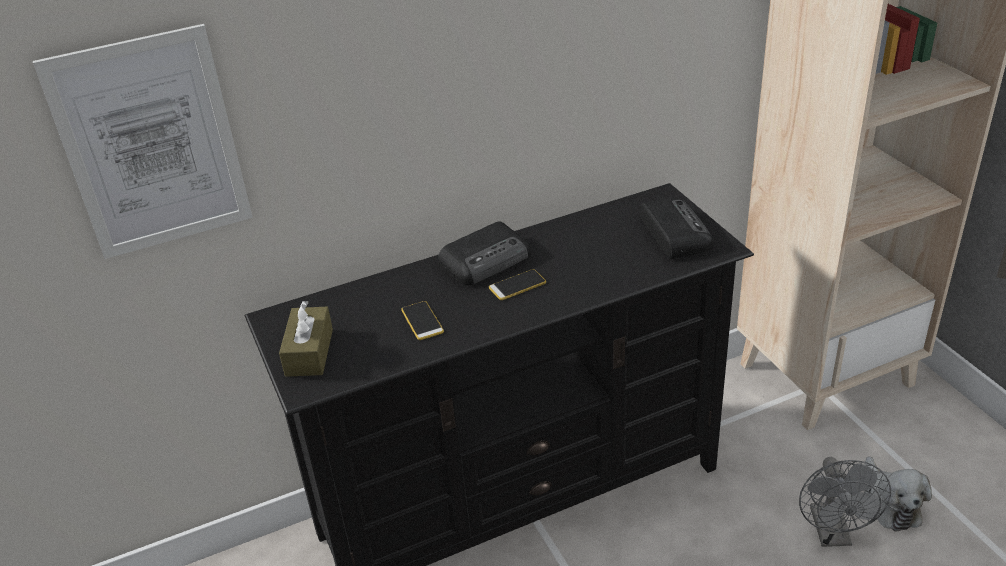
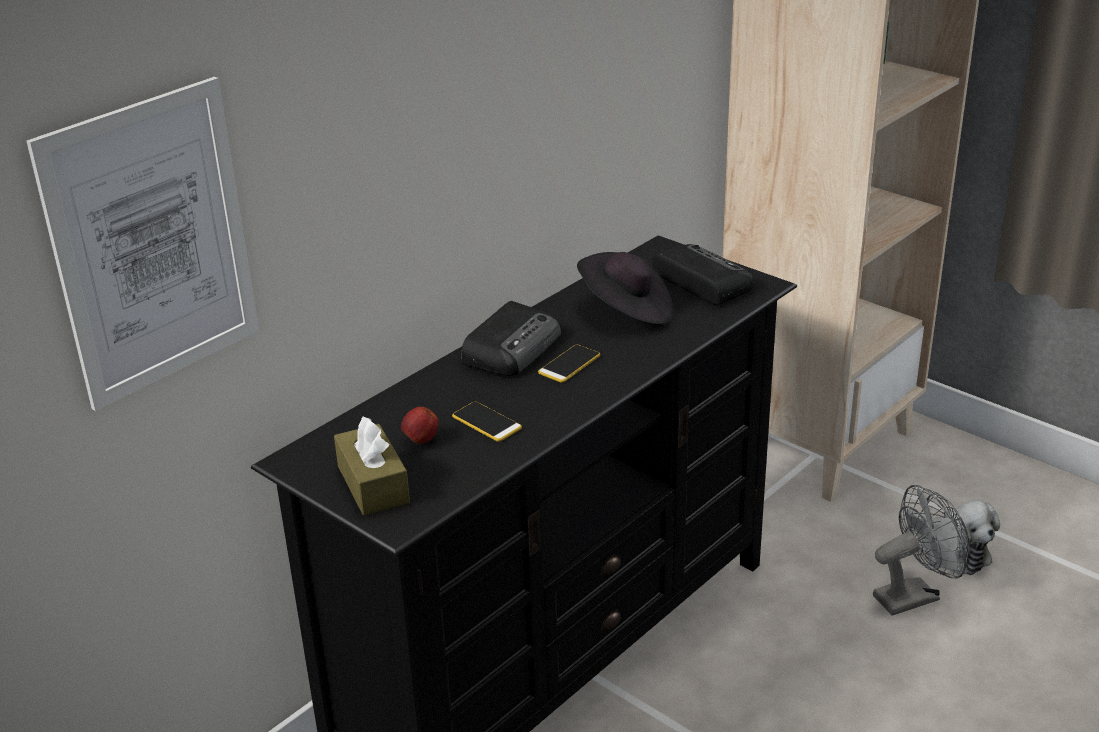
camera: 25 degrees left, 5 degrees down
(366, 324) = (420, 440): none -> apple
(595, 247) = (627, 310): none -> black hat
(833, 534) = (914, 595): grey fan -> grey fan turned 90 degrees counterclockwise

